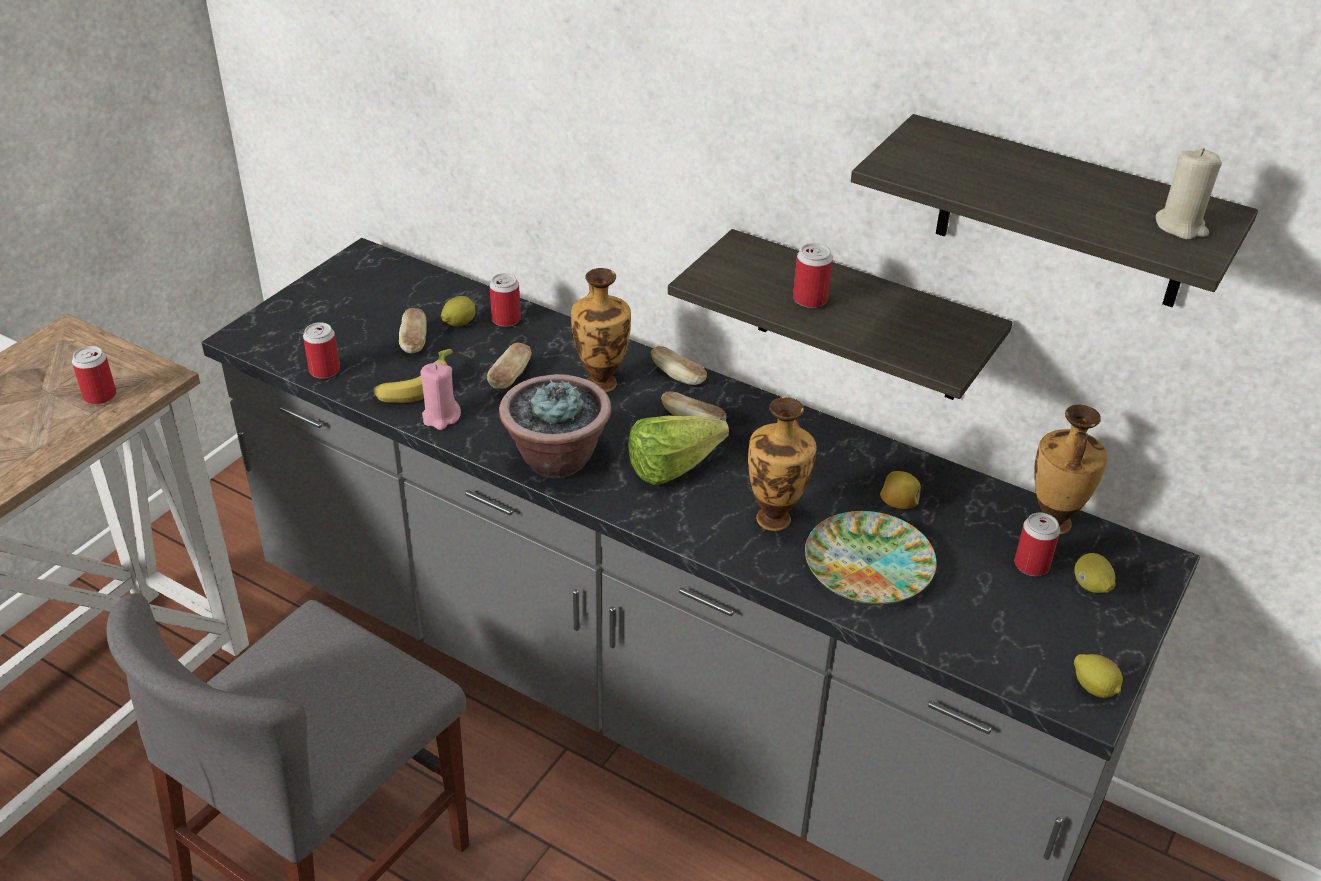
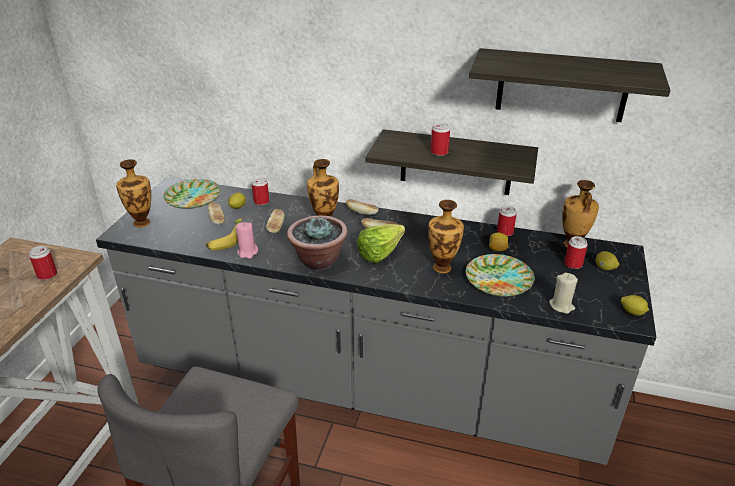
camera: 15 degrees left, 5 degrees down
(287, 322) = (142, 222): none -> vase
(324, 370) = (173, 241): can -> can (505, 232)
(389, 289) = (192, 197): none -> plate
(1181, 226) = (636, 73): beige candle -> beige candle (561, 306)

